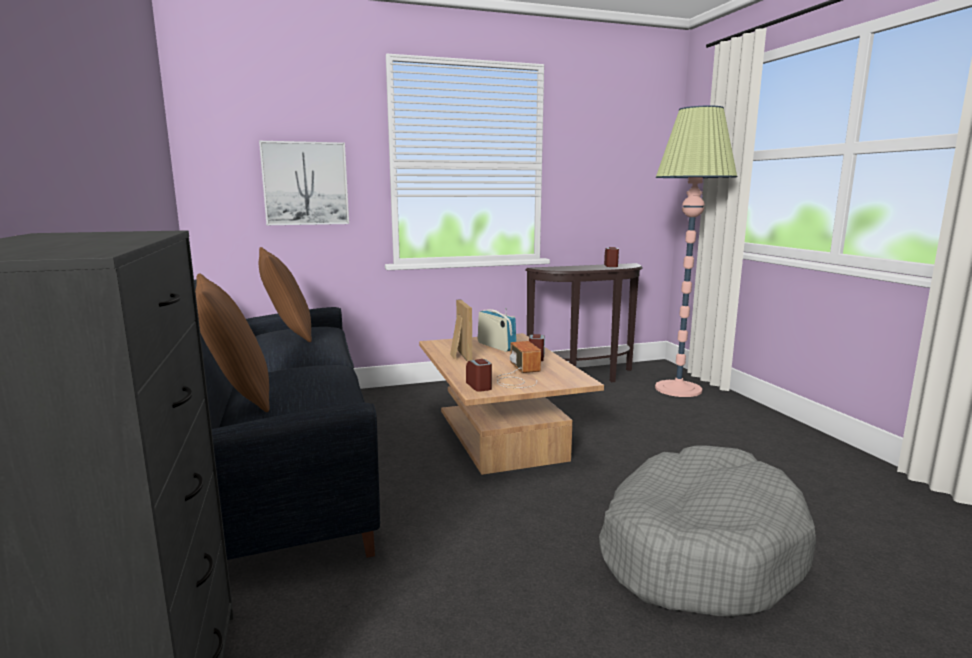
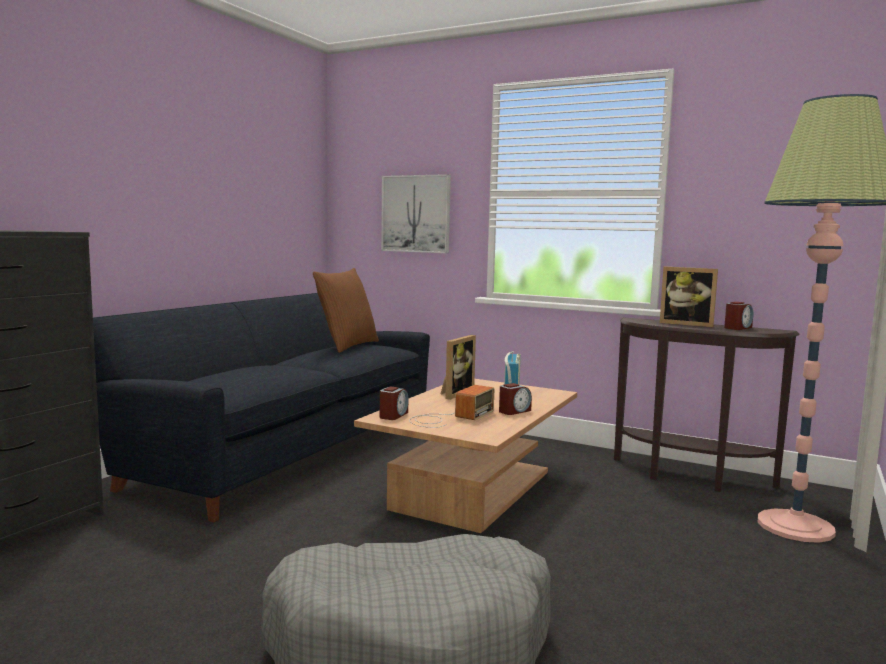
camera: 45 degrees right, 5 degrees down
(237, 396) = (209, 371): brown pillow -> none
(579, 267) = (687, 324): none -> picture frame

